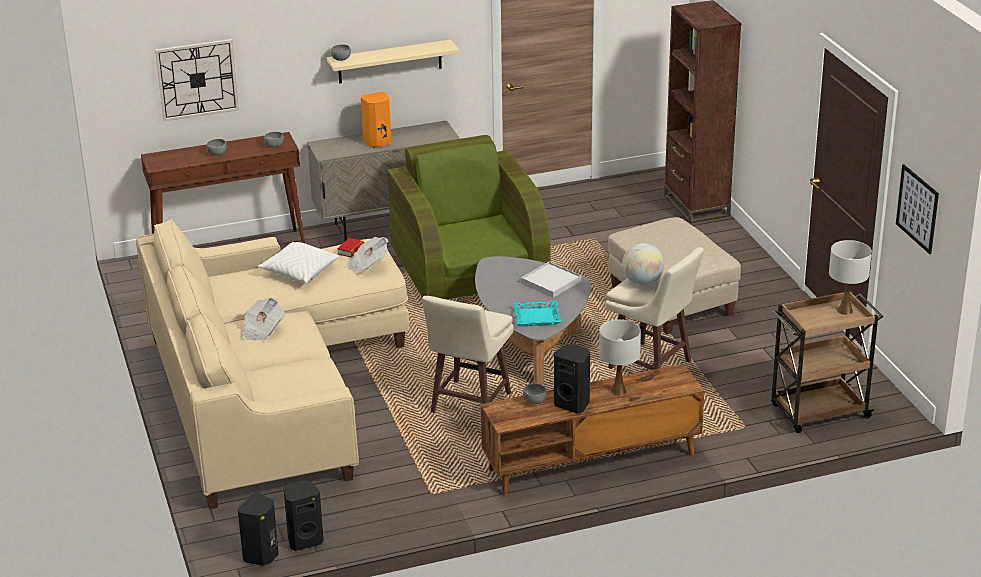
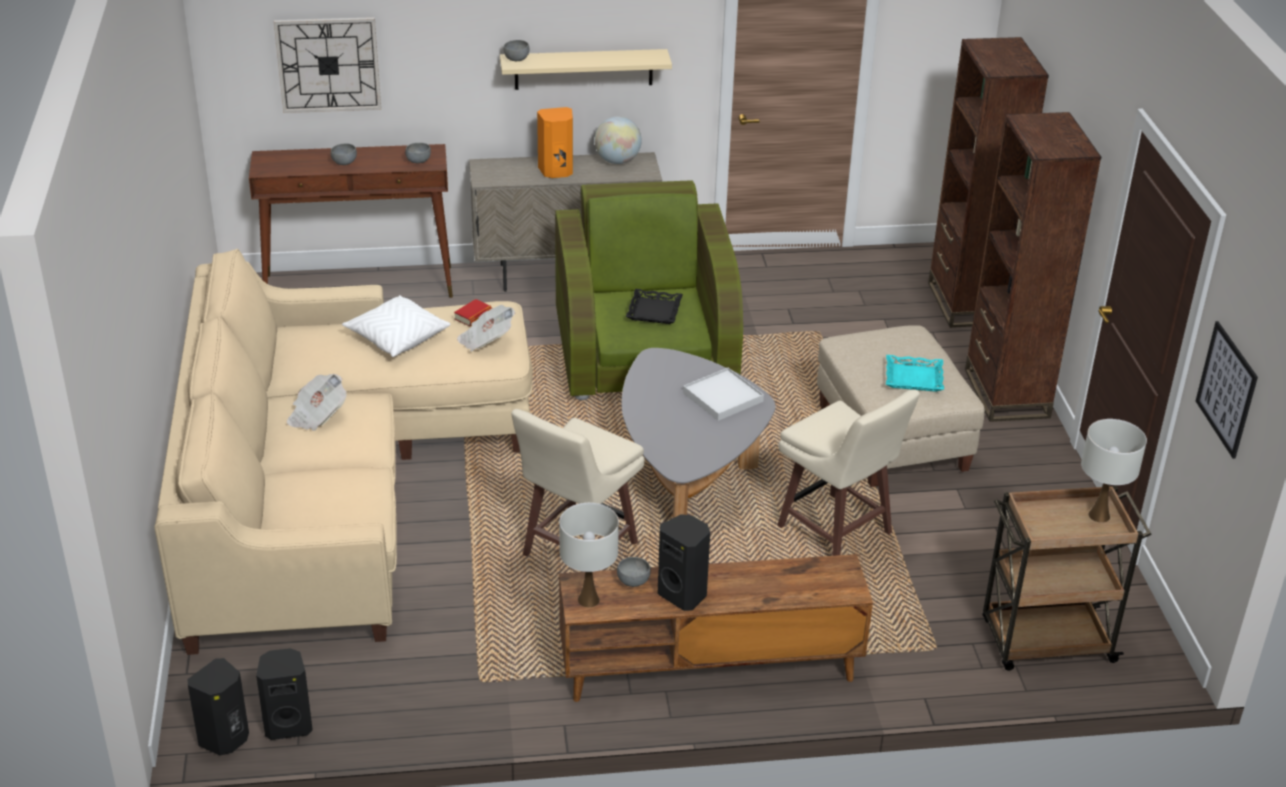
camera: 10 degrees right, 5 degrees up
(477, 234) = (654, 311): none -> black tray
(537, 317) = (686, 447): turquoise tray -> turquoise tray (914, 377)
(618, 391) = (753, 584): white table lamp -> white table lamp (588, 600)
(642, 282) = (834, 422): globe -> globe (617, 161)
(744, 261) = (1006, 393): none -> brown bookcase

